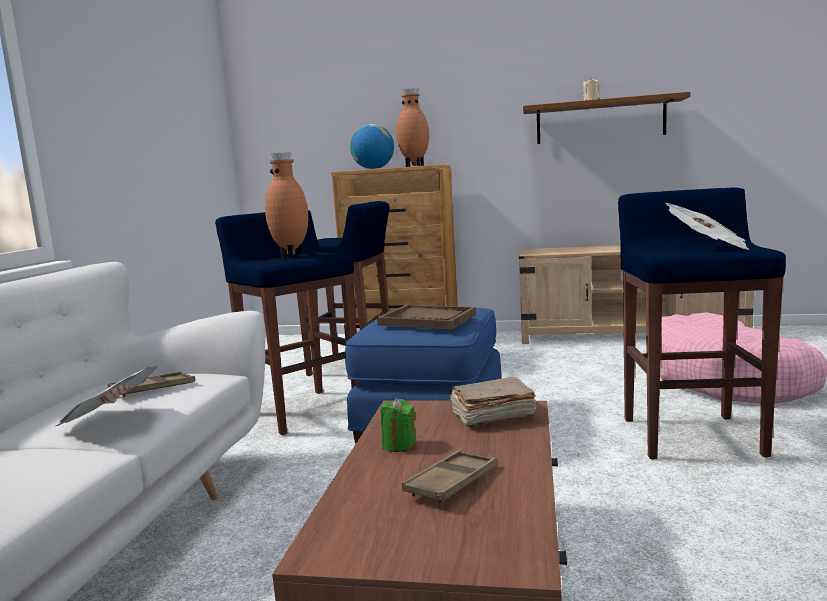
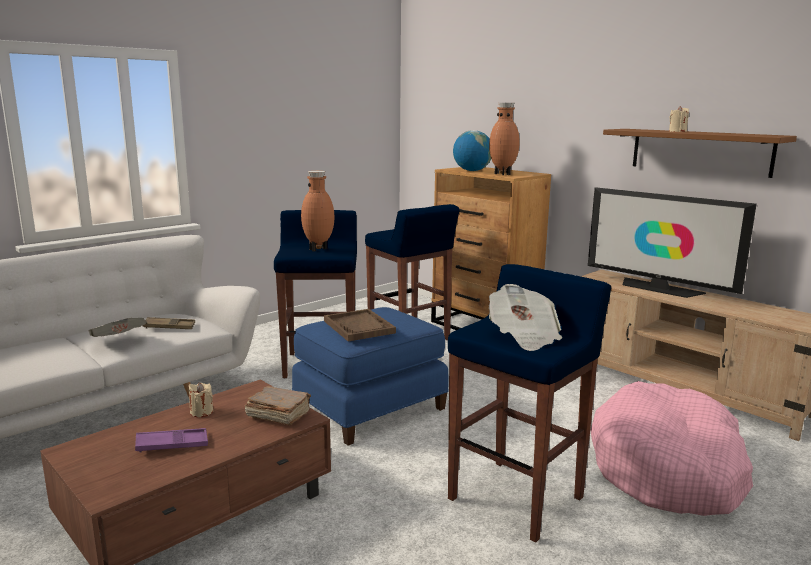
camera: 35 degrees right, 5 degrees up
(399, 445) = (201, 412): green candle -> beige candle
(452, 483) = (172, 445): brown tray -> purple tray
(594, 248) = (658, 288): none -> television

